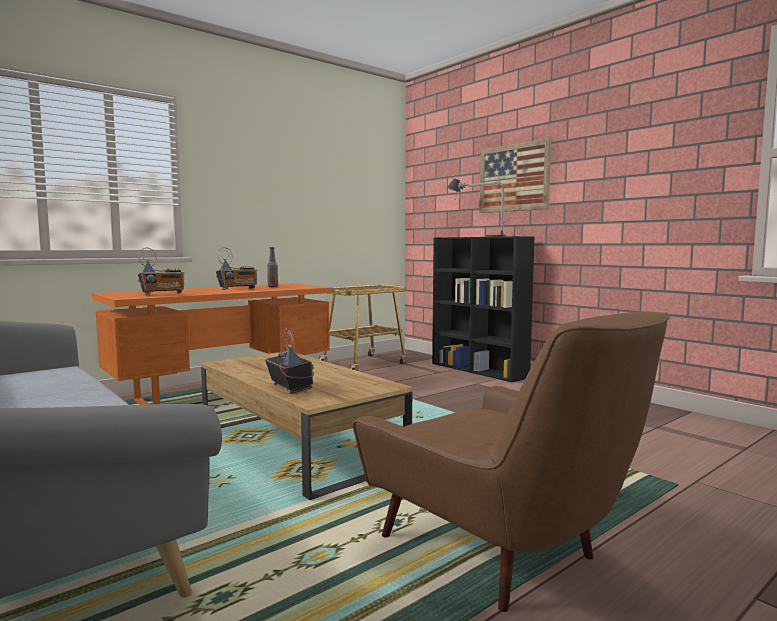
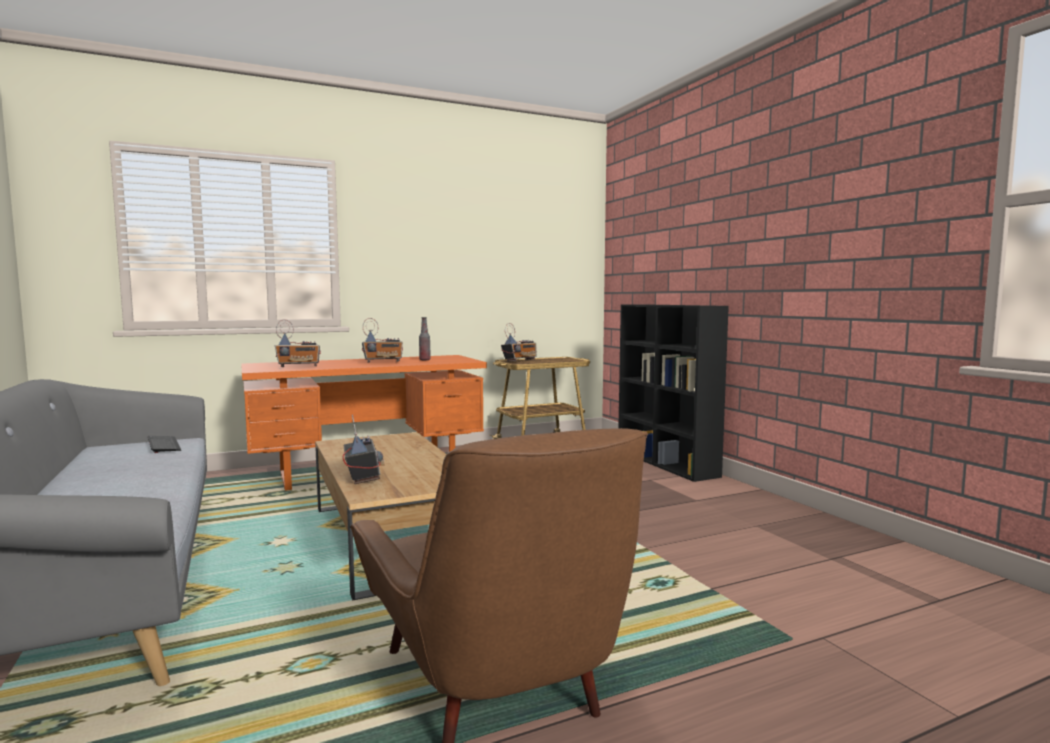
camera: 15 degrees right, 0 degrees up
(51, 373) = (164, 445): none -> keyboard
(347, 288) = (520, 361): none -> radio
(477, 236) = (665, 304): table lamp -> none
(514, 178) = (710, 234): picture -> none

